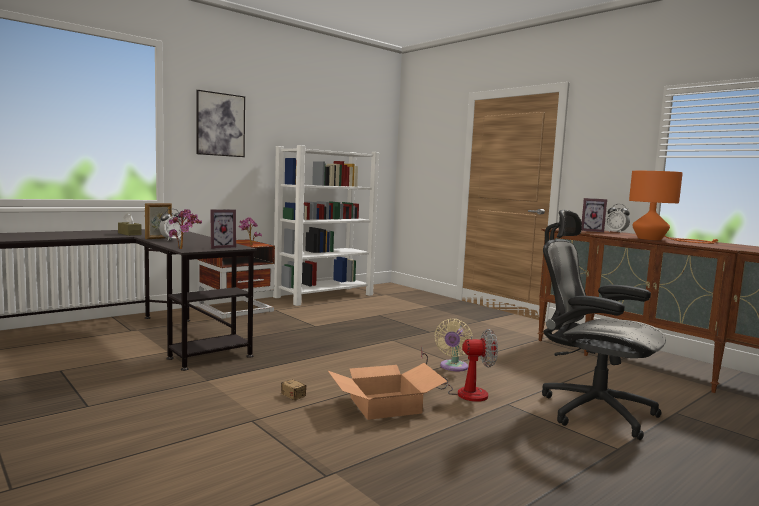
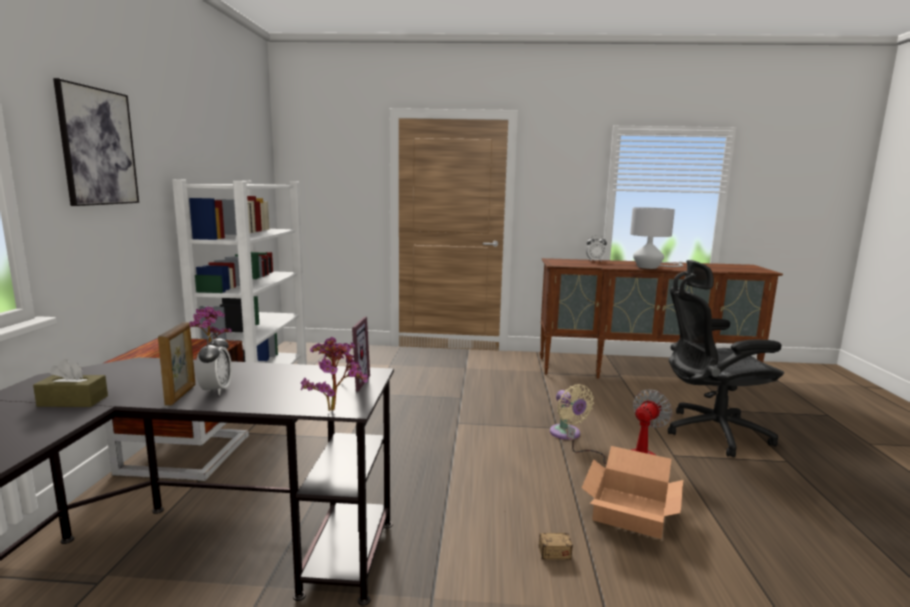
camera: 45 degrees left, 5 degrees up
(592, 231) = (580, 262): picture frame -> none
(666, 240) = (655, 266): orange table lamp -> white table lamp

